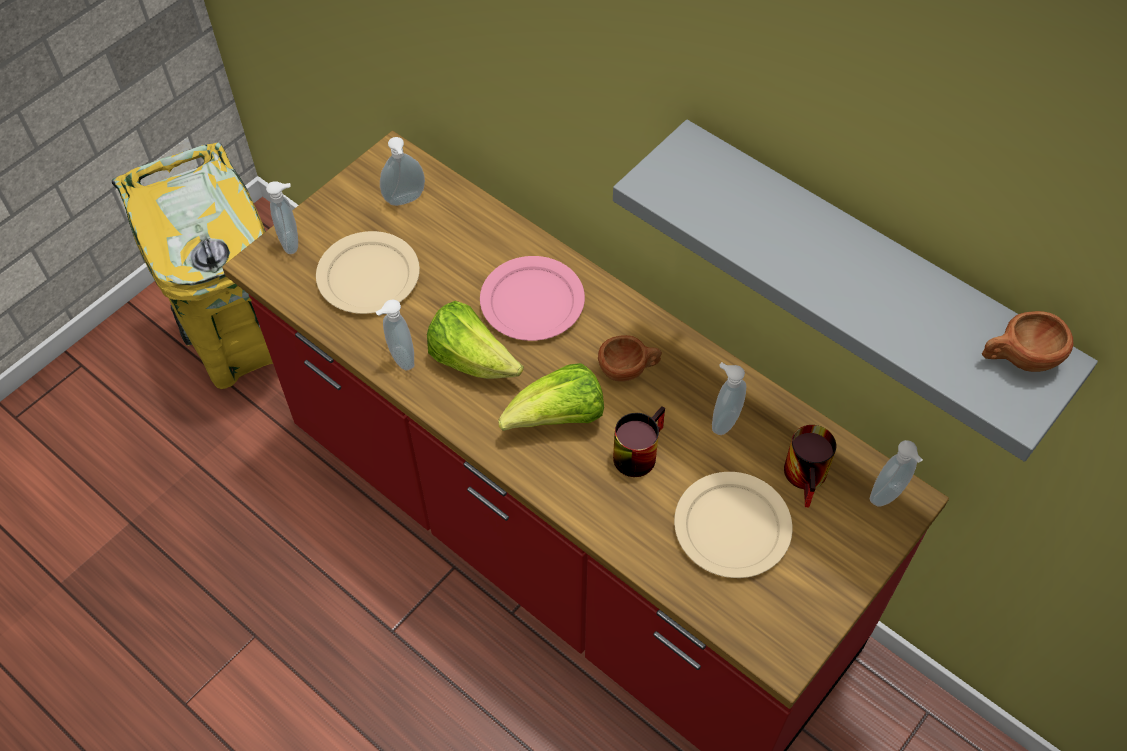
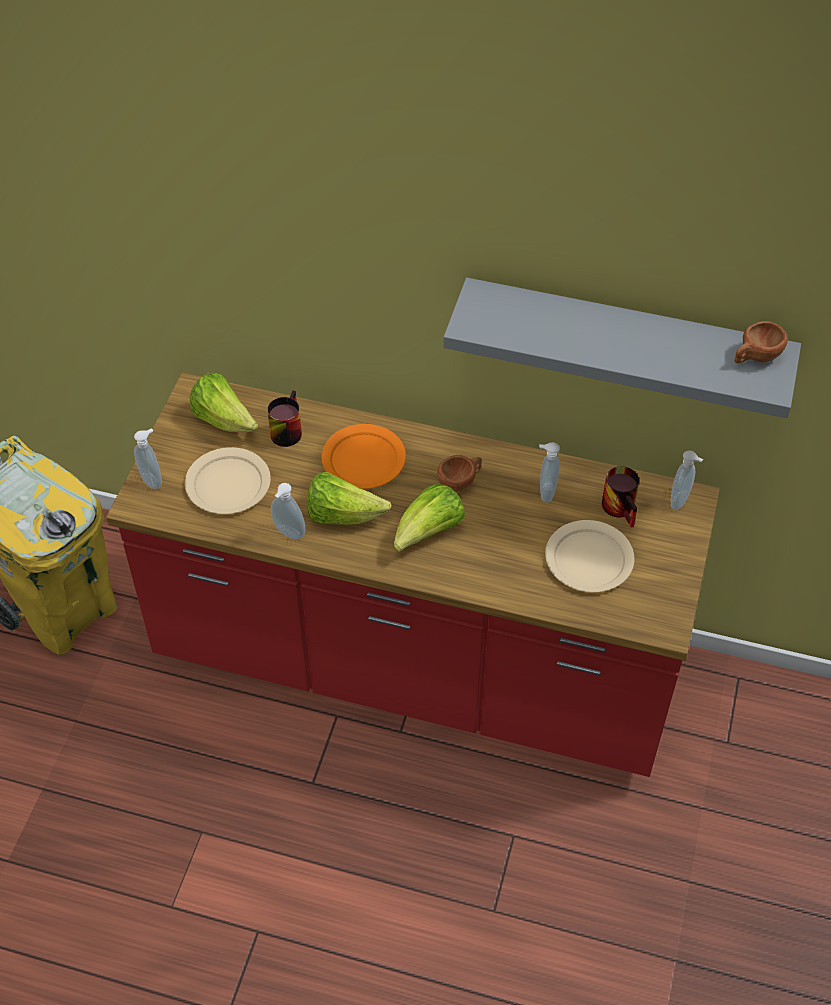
camera: 25 degrees left, 5 degrees down
(405, 201) = (224, 420): soap dispenser -> lettuce
(533, 302) = (364, 459): pink plate -> orange plate
(636, 450) = (496, 533): mug -> mug (285, 429)

